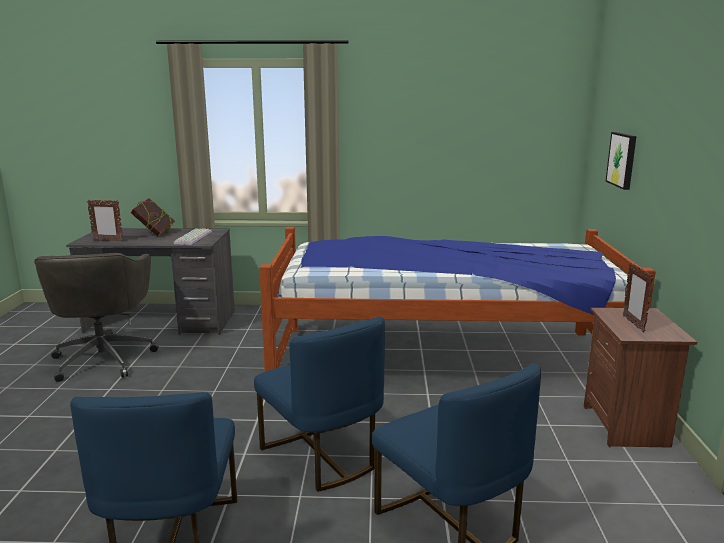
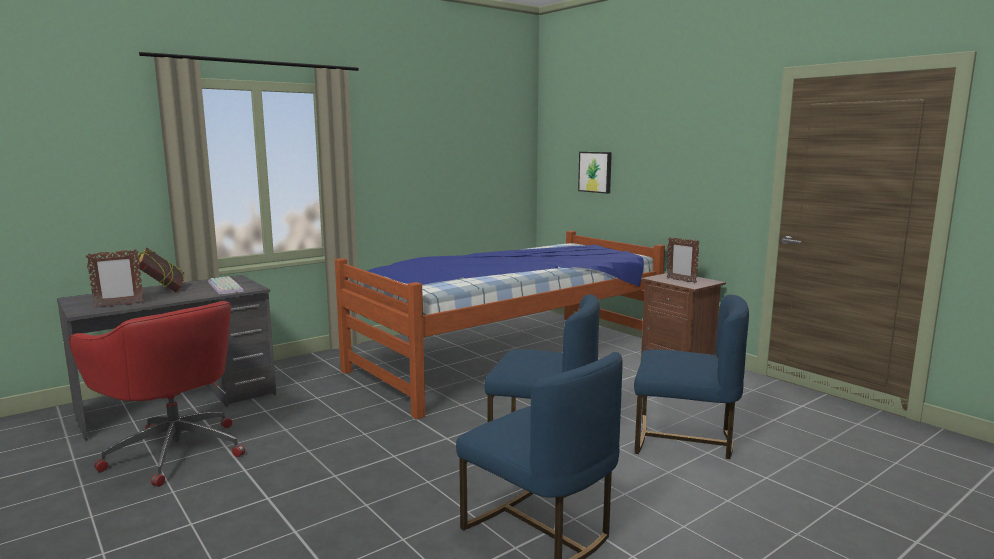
camera: 40 degrees left, 5 degrees down
(104, 358) = (175, 451): grey office chair -> red office chair

